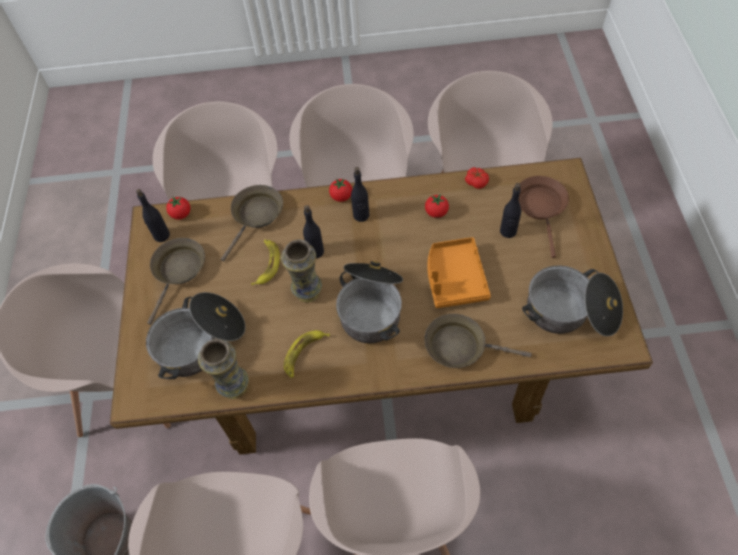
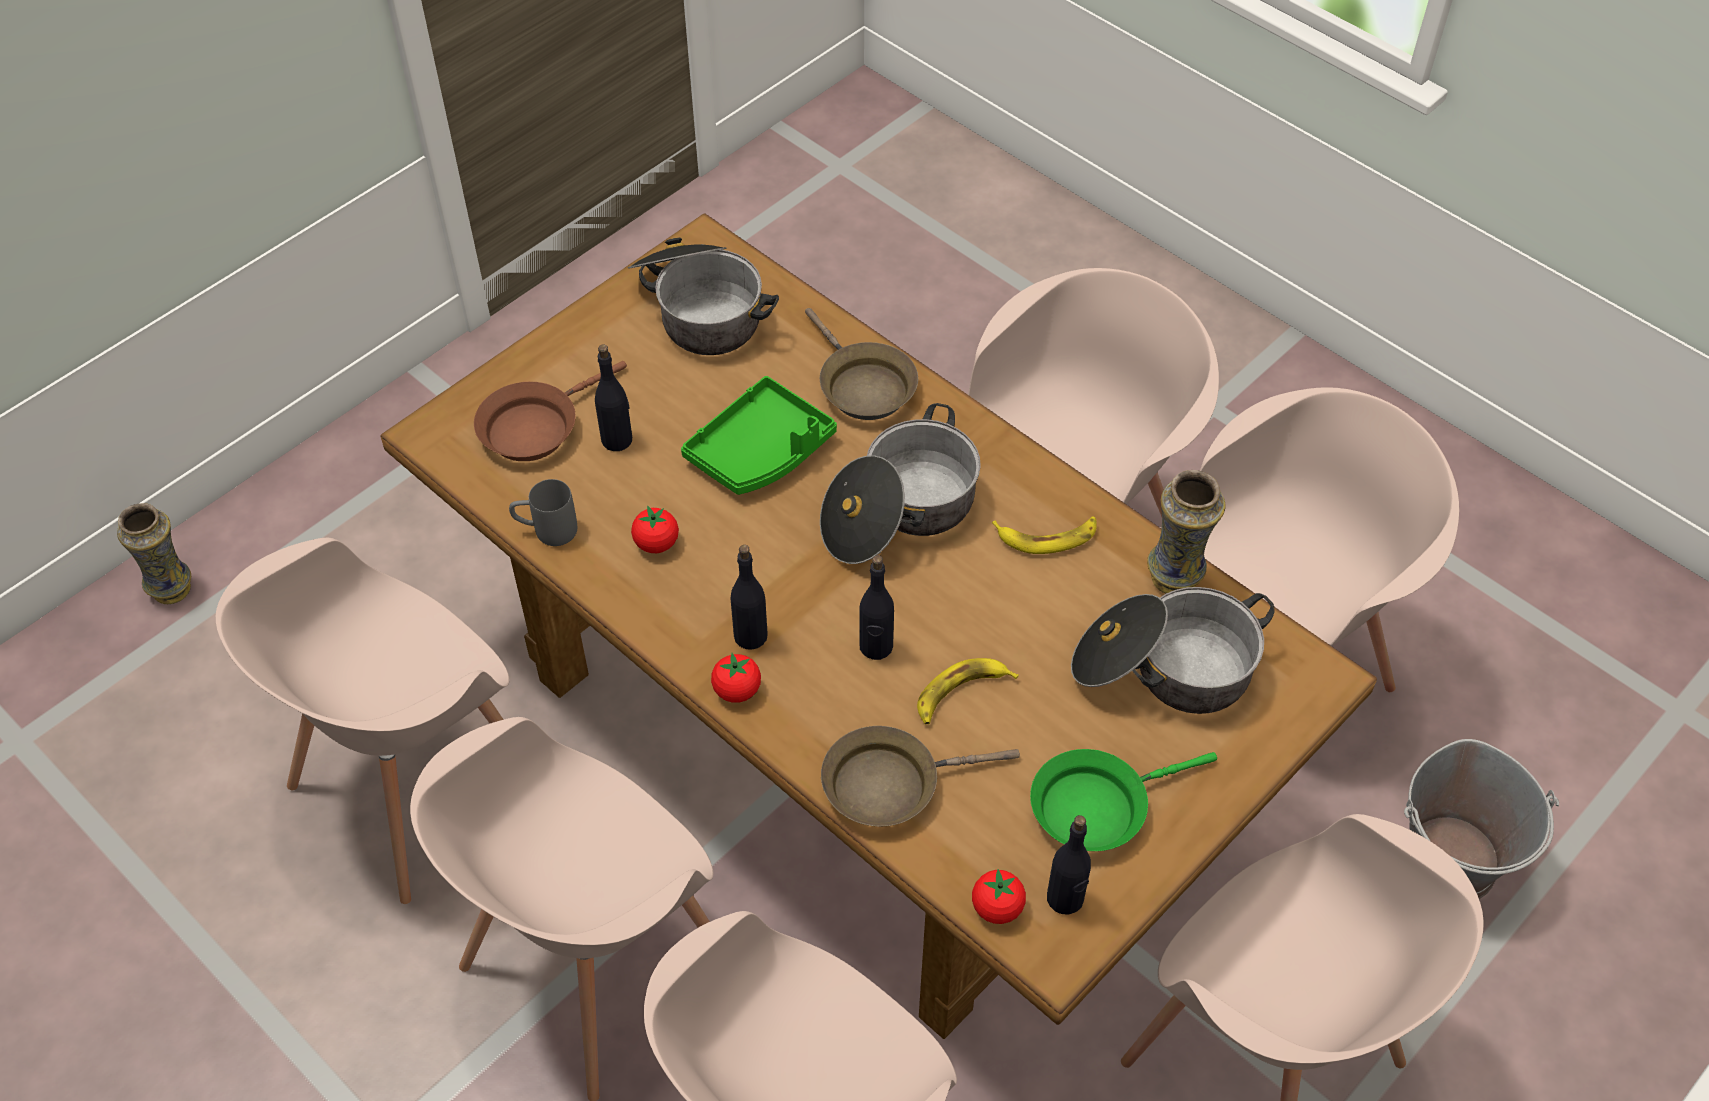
camera: 135 degrees left, 5 degrees down
(178, 271) = (1097, 806): brown frying pan -> green frying pan
(307, 292) = (954, 604): vase -> vase (173, 589)
(454, 278) = (761, 451): orange tray -> green tray
(476, 182) = (546, 530): tomato -> grey mug

